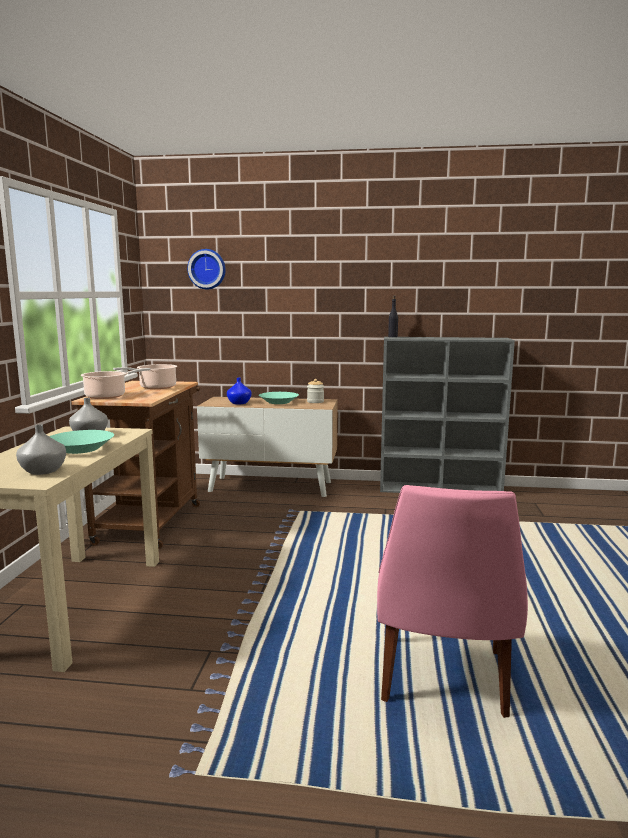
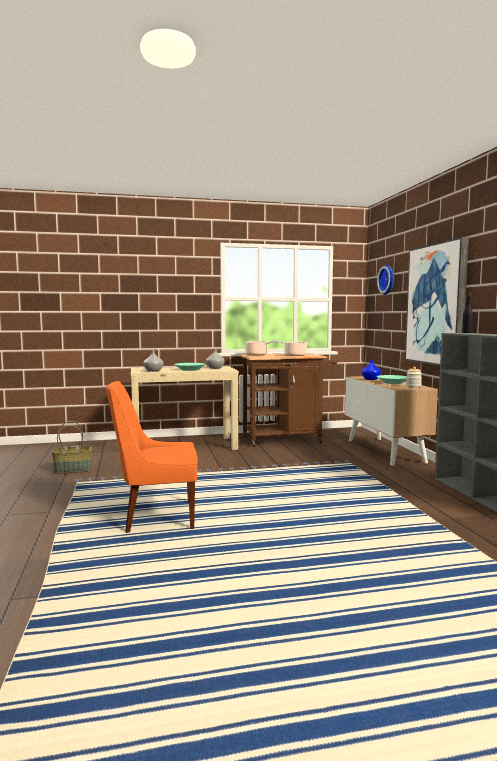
camera: 70 degrees right, 5 degrees down
(81, 780) = (73, 470): none -> basket
(320, 305) = (437, 304): none -> picture
(443, 679) = (156, 516): pink chair -> orange chair

